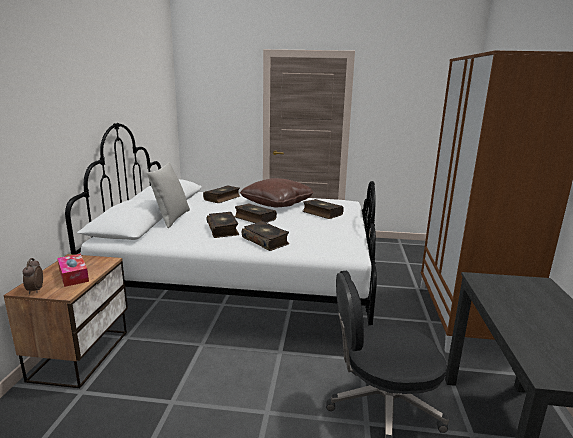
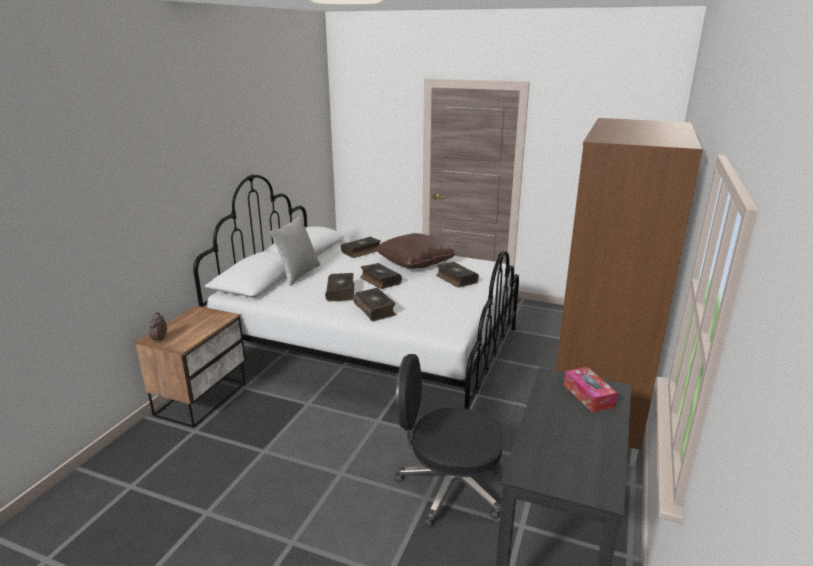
camera: 15 degrees right, 5 degrees up
(73, 275) = (193, 329): tissue box -> tissue box (588, 395)

